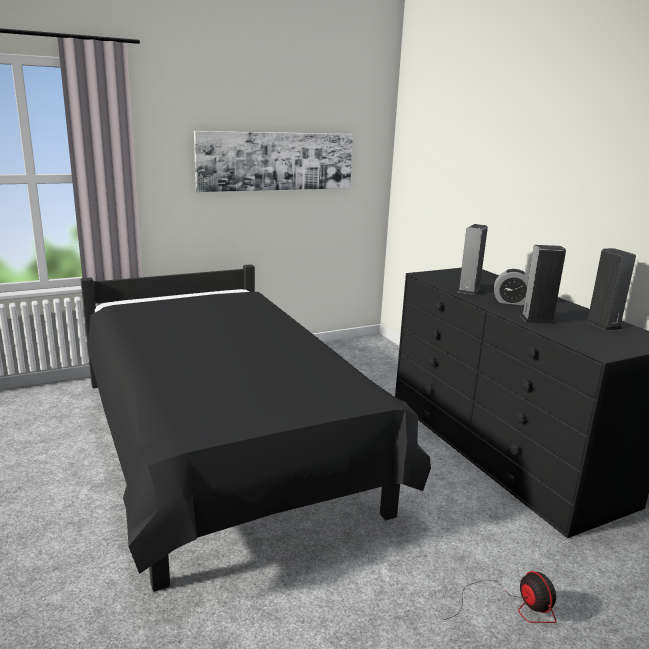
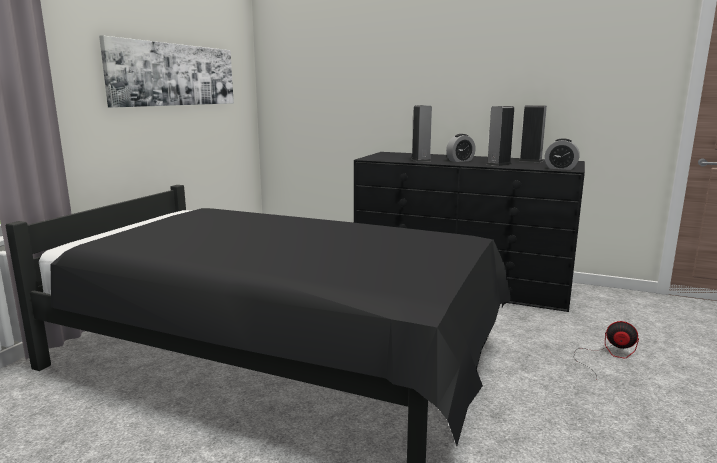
camera: 40 degrees left, 5 degrees down
(593, 348) = (560, 168): none -> alarm clock

